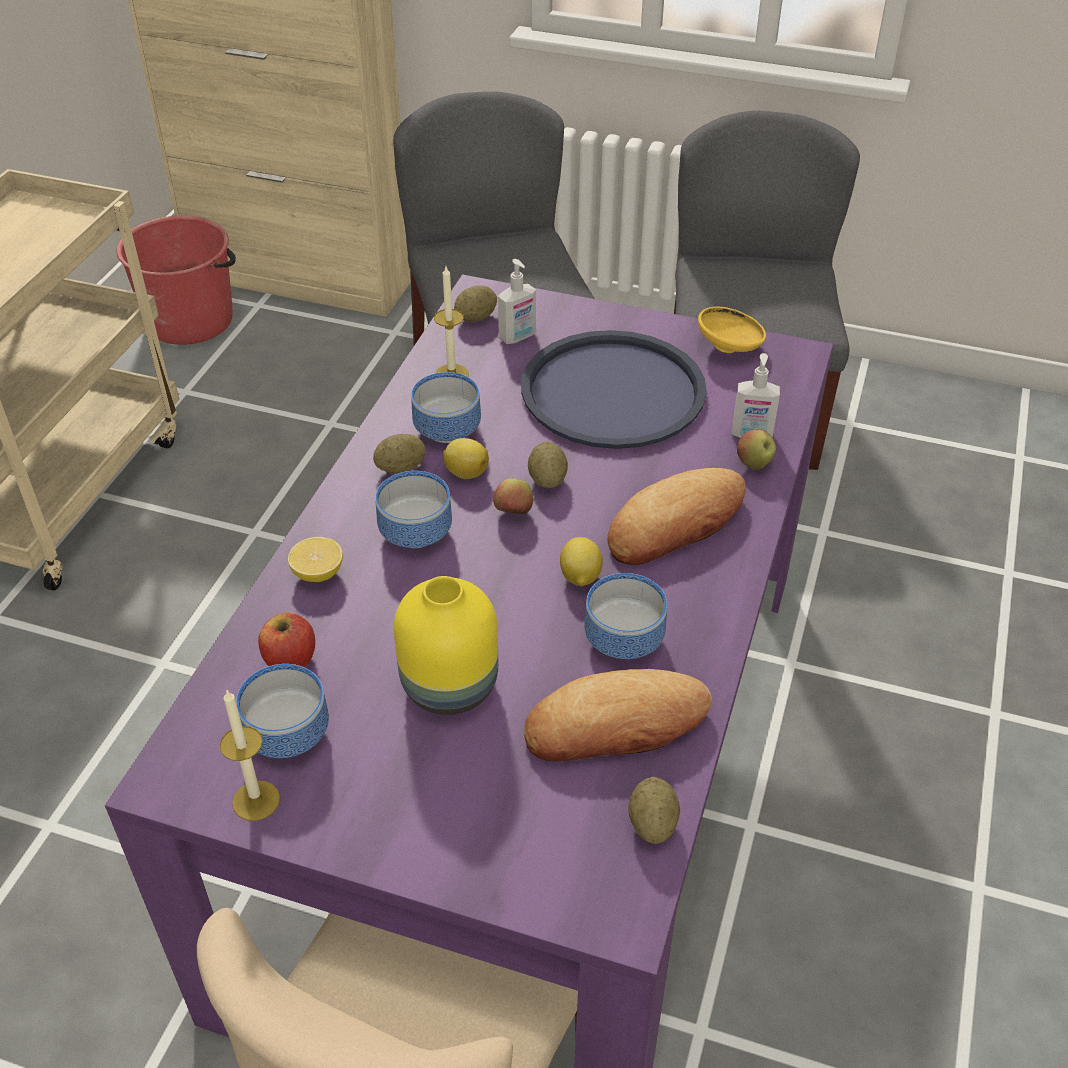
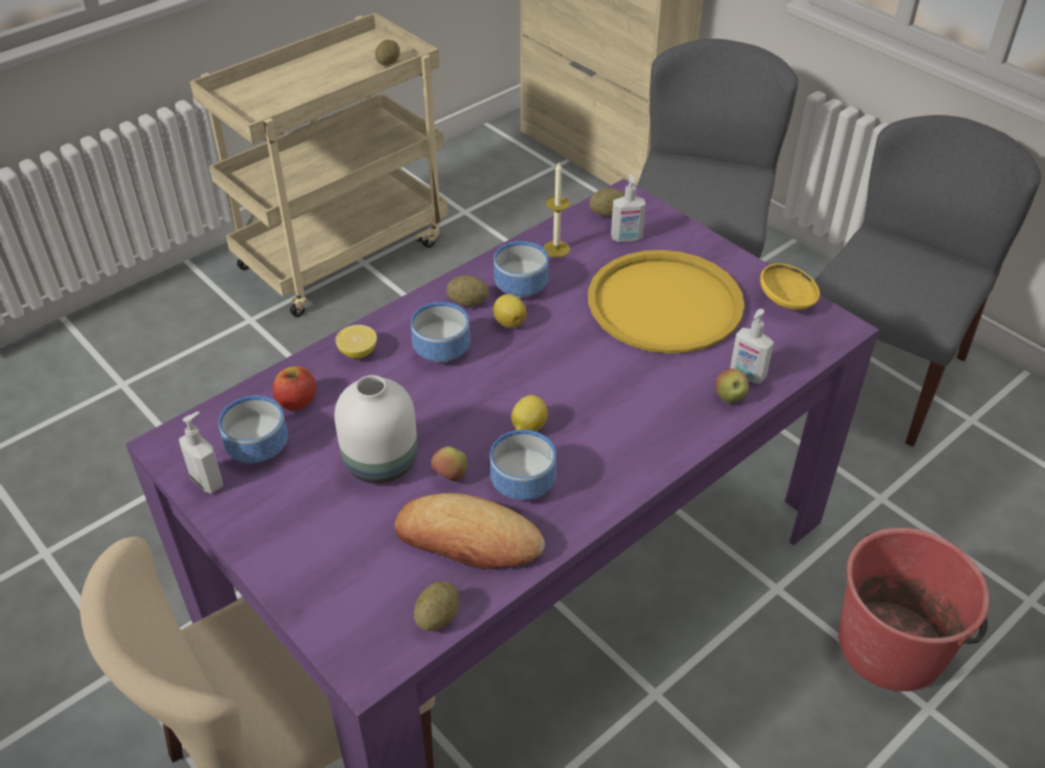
camera: 30 degrees right, 0 degrees up
(191, 320) = (502, 162): red bucket -> red bucket (892, 645)
(256, 800) = (208, 481): candle -> soap dispenser
(452, 685) = (383, 463): yellow vase -> white vase
(513, 513) = (519, 363): apple -> apple (450, 476)
(547, 479) = (563, 349): potato -> potato (388, 63)
(612, 392) = (664, 303): blue tray -> yellow tray
(676, 524) = (630, 418): bread -> none

